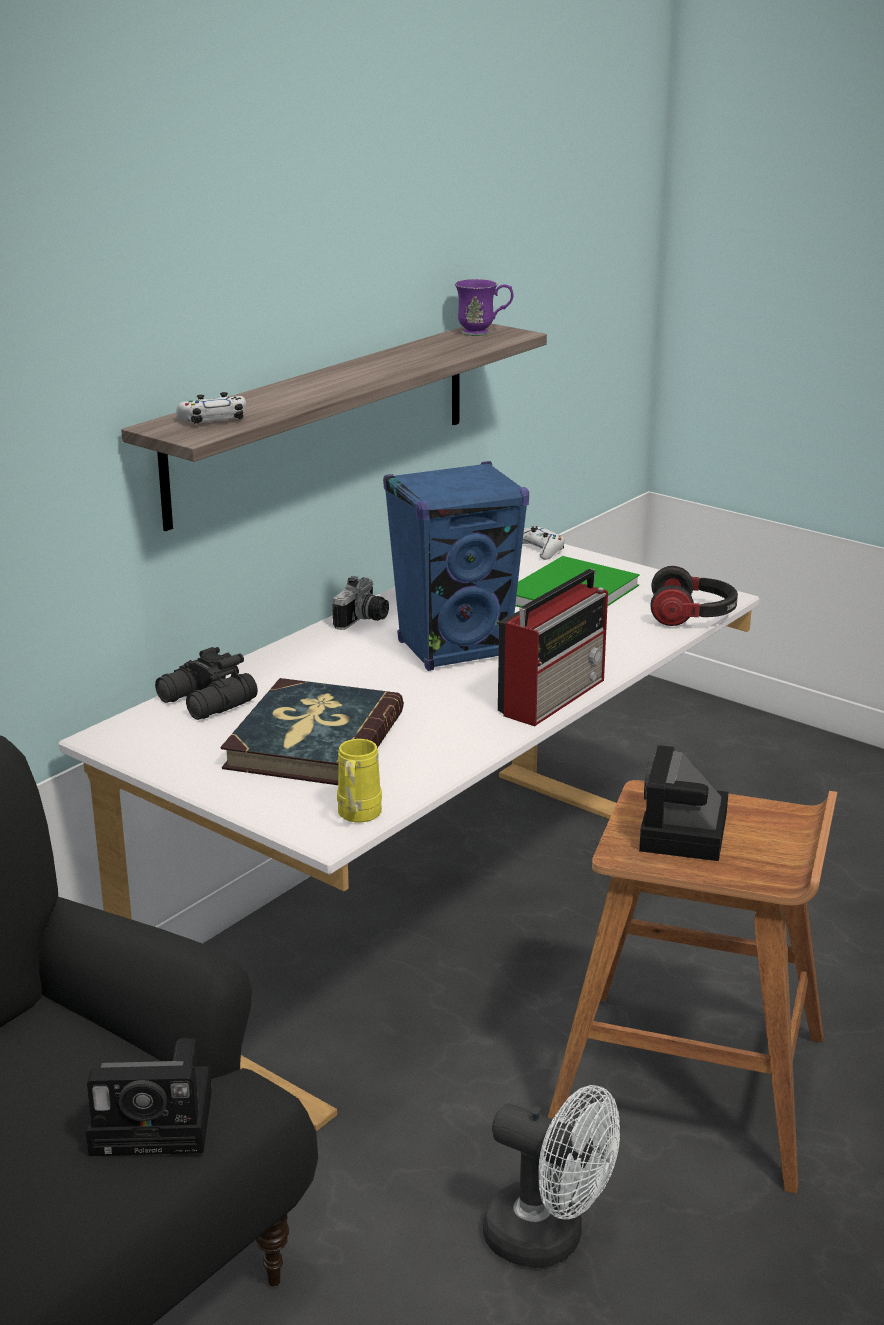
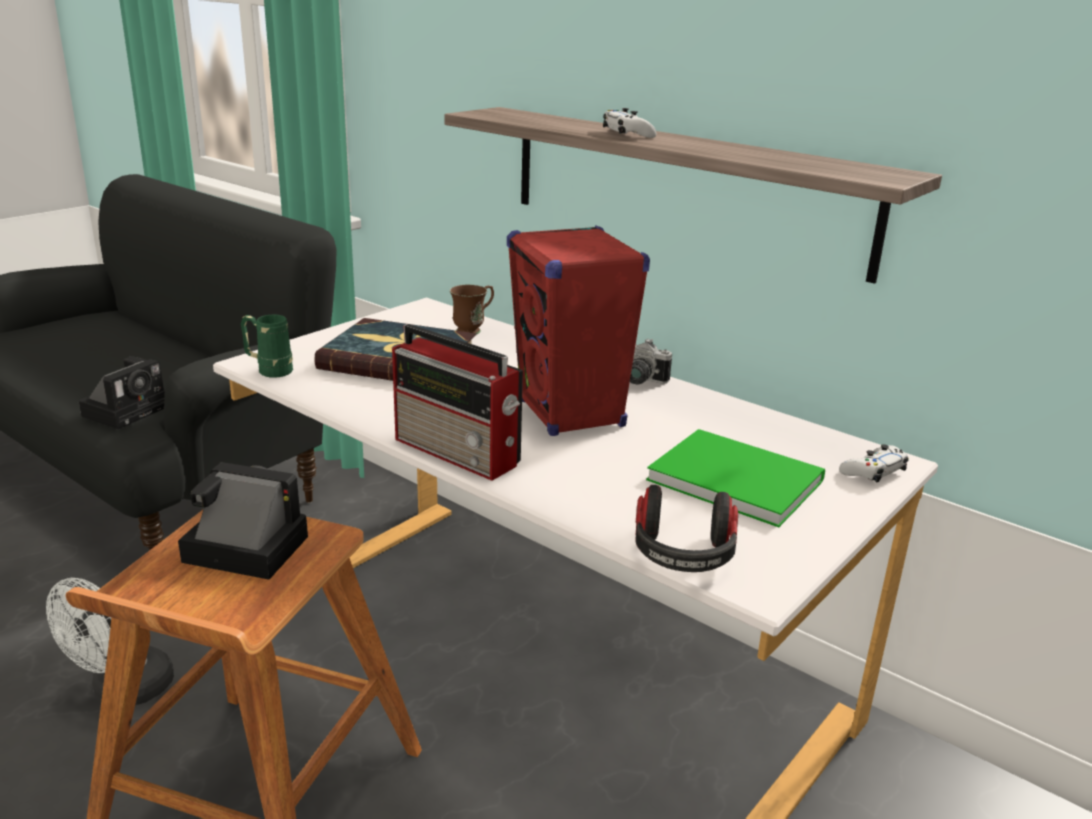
camera: 90 degrees right, 0 degrees up
(158, 1121) = (128, 409): camera -> camera turned 150 degrees counterclockwise
(206, 702) = (473, 329): black binoculars -> brown mug
(213, 419) = (516, 116): white game controller -> white game controller (627, 133)
(357, 817) = (269, 370): yellow mug -> green mug
(455, 649) = (571, 414): blue speaker -> red speaker
(483, 333) = (875, 171): purple mug -> none

